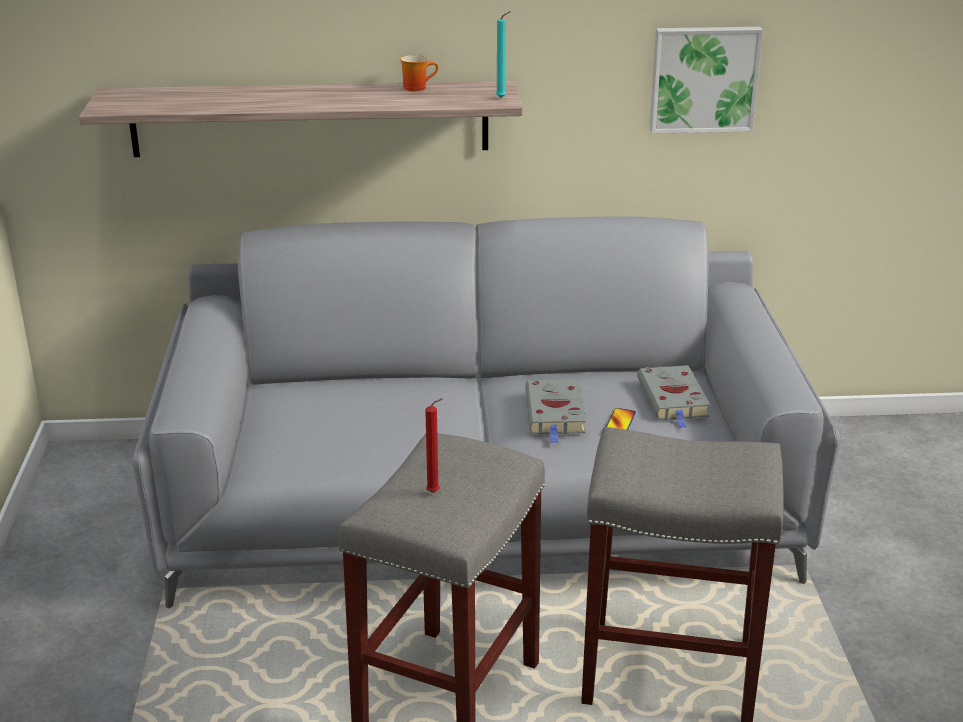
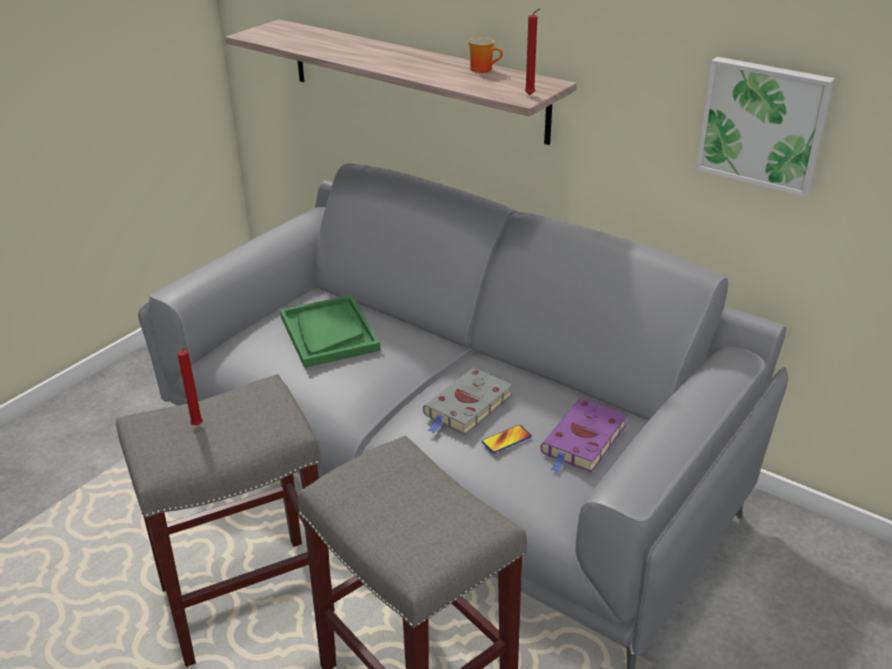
camera: 40 degrees right, 5 degrees up
(346, 410) = (328, 333): none -> green tray
(502, 98) = (531, 95): turquoise candle -> red candle
(673, 400) = (583, 441): grey book -> purple book

